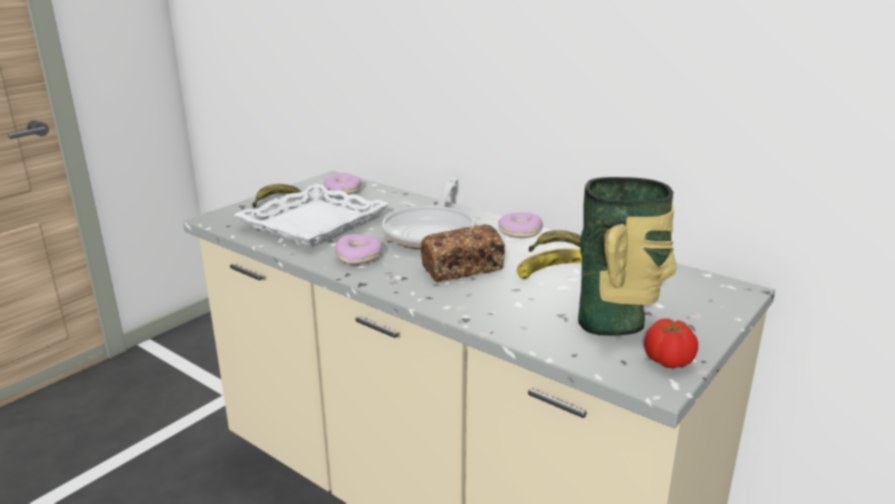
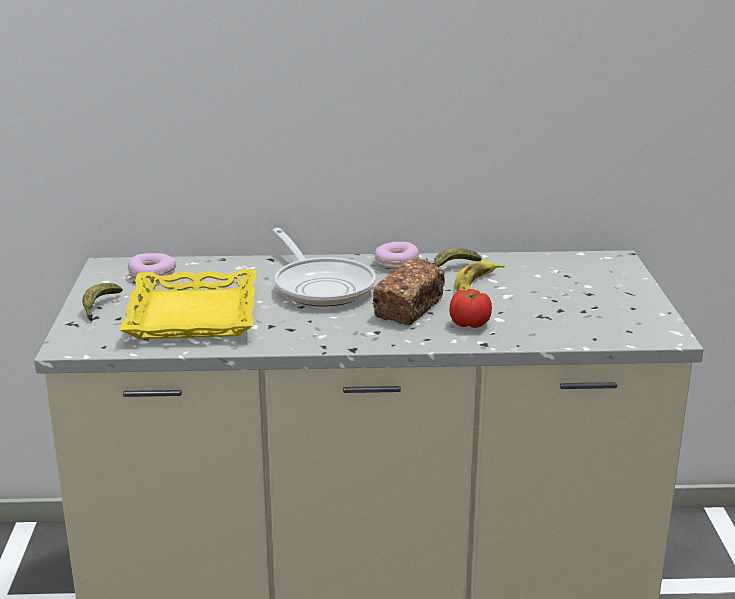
camera: 40 degrees left, 0 degrees up
(313, 223) = (191, 314): white tray -> yellow tray
(359, 256) = (303, 329): donut -> none
(615, 322) = (582, 307): vase -> none
(668, 362) = (652, 320): tomato -> tomato (470, 324)

